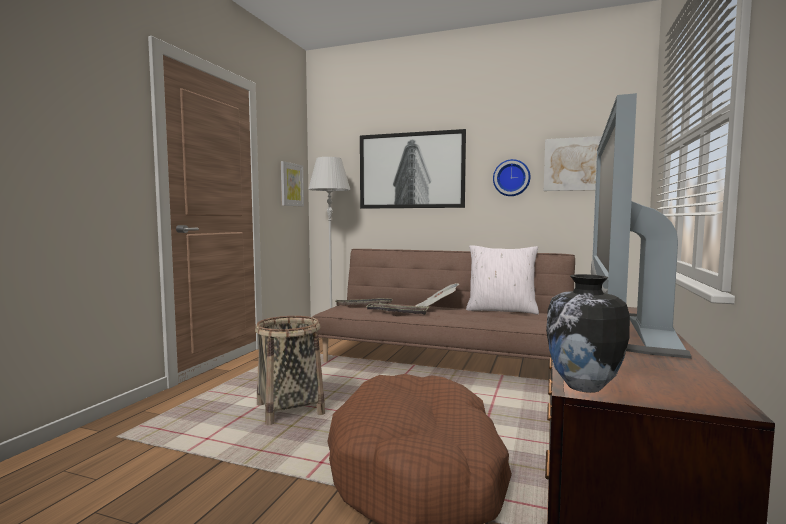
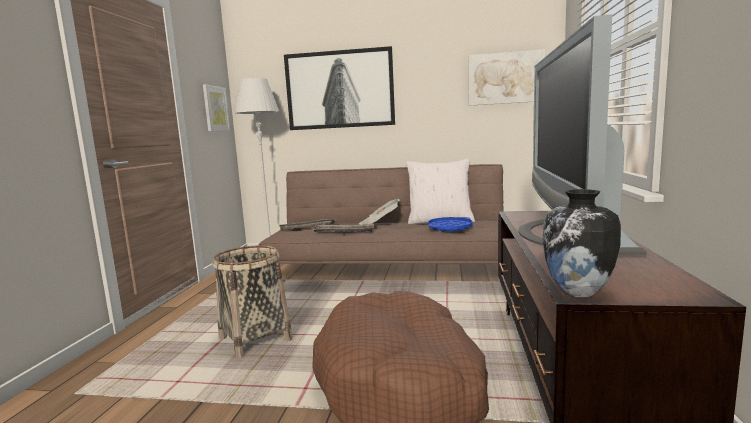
camera: 10 degrees left, 5 degrees up
(508, 318) = (450, 228): none -> blue tray
(511, 178) = (438, 94): wall clock -> none

